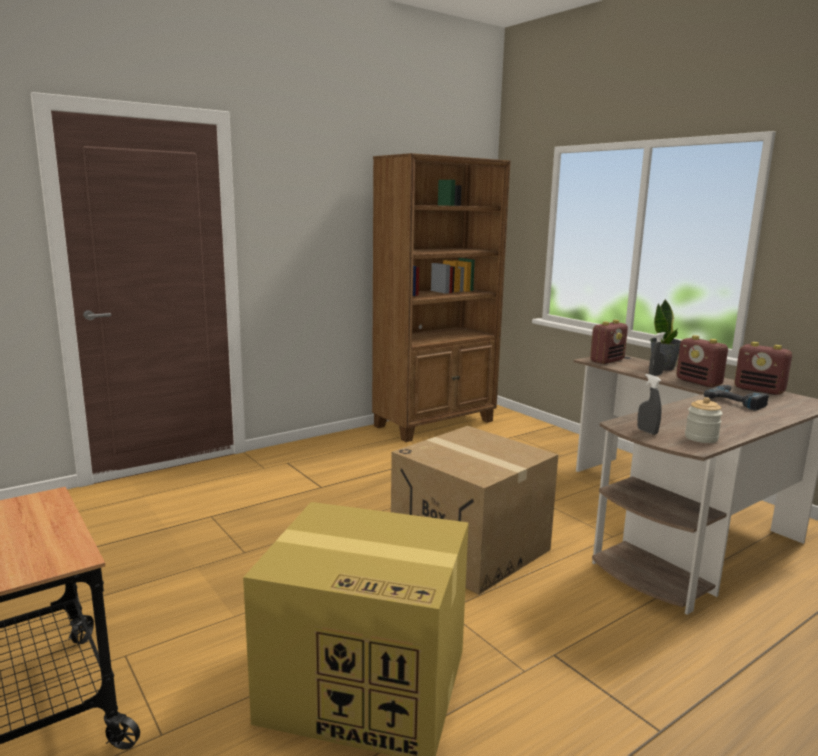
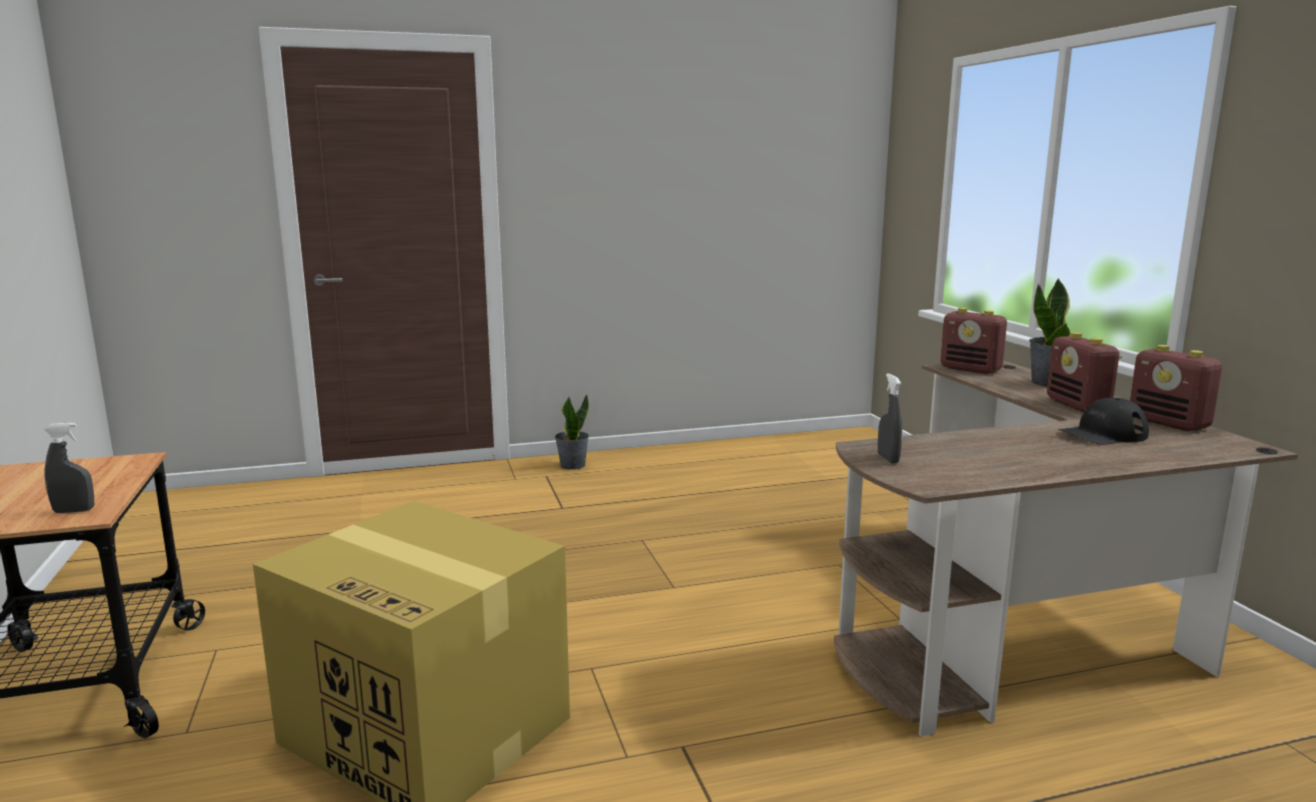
camera: 20 degrees right, 0 degrees up
(300, 451) = (572, 465): none -> potted plant
(435, 424) = (772, 449): brown bookcase -> none
(471, 548) = (686, 603): cardboard box -> none
(607, 361) = (971, 369): radio -> radio turned 60 degrees clockwise
(655, 375) = (1020, 391): grey spray bottle -> grey spray bottle (74, 511)
(701, 438) = (960, 474): jar -> none
(737, 401) = (1103, 434): power drill -> black cap

